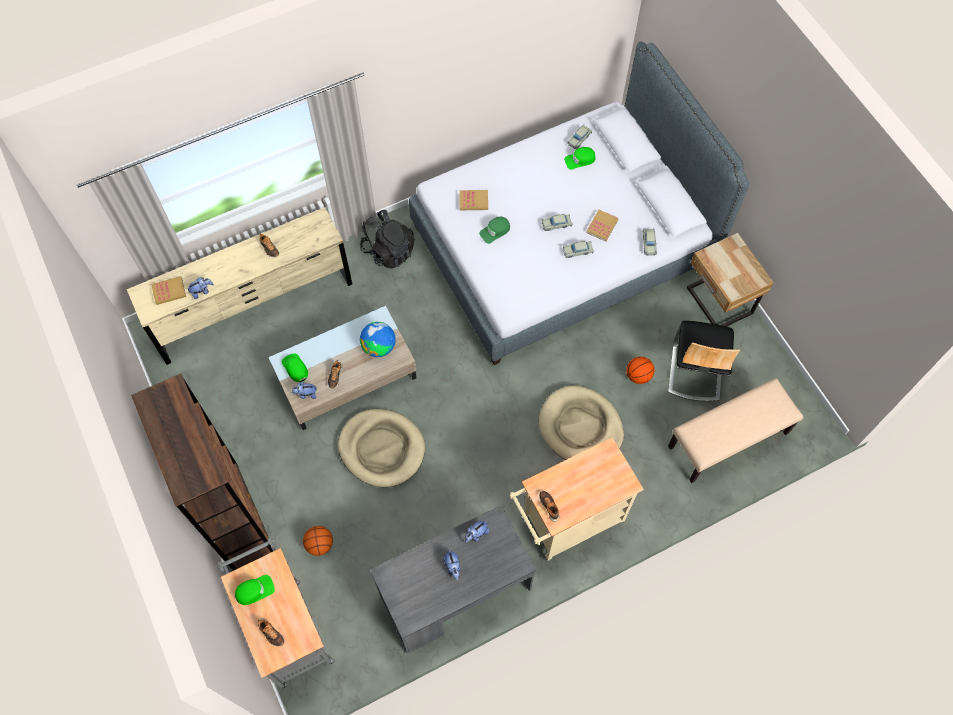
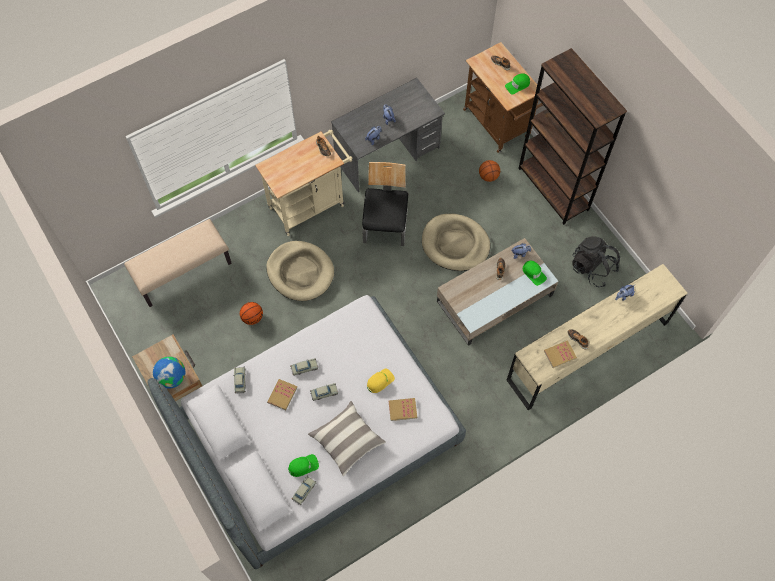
camera: 175 degrees right, 0 degrees up
(169, 291) = (651, 293): book -> book (560, 354)
(287, 627) = (499, 126): grey cart -> brown cart
(379, 347) = (469, 296): globe -> globe (172, 378)
(388, 250) = (479, 416): black backpack -> black backpack (592, 268)
(495, 231) = (380, 381): green cap -> yellow cap
(534, 178) = (347, 441): none -> pillow
(695, 371) = (204, 325): chair -> chair (386, 226)

